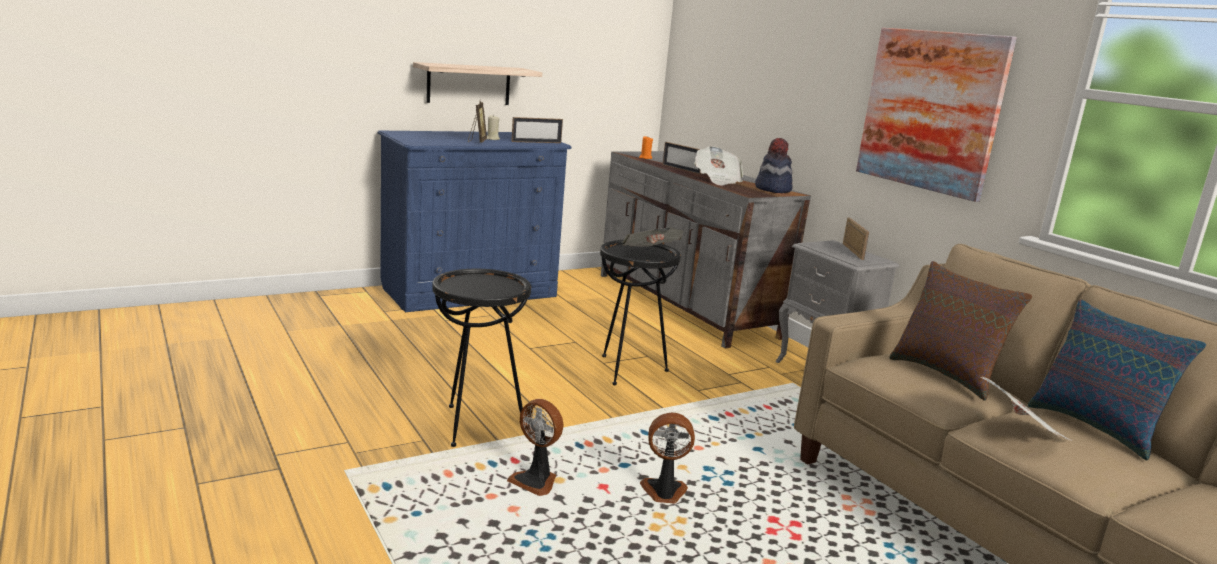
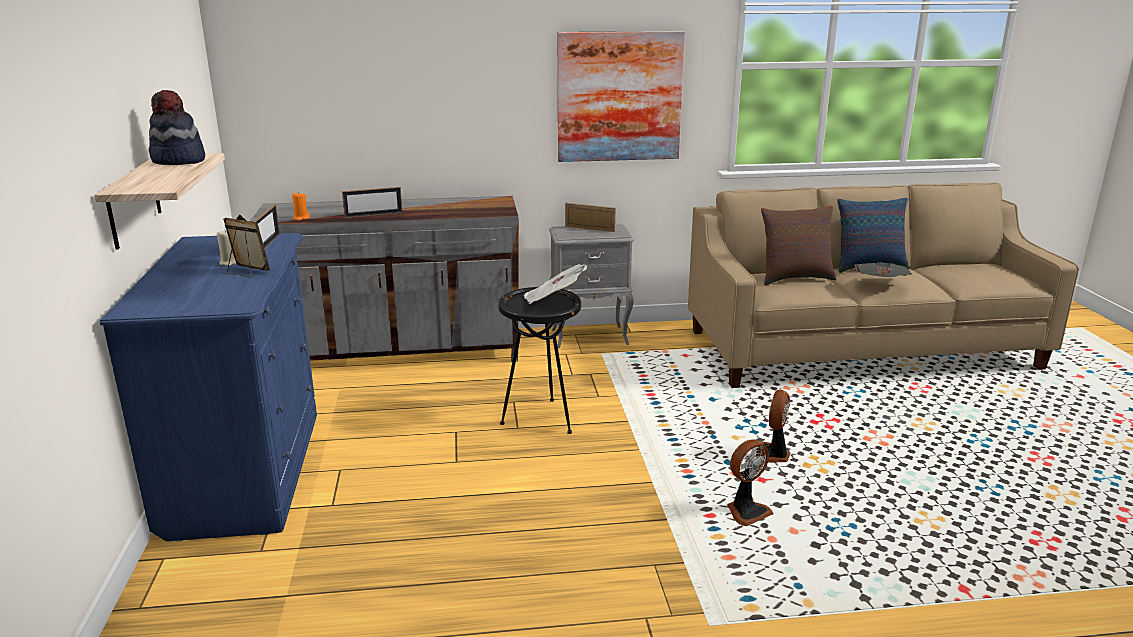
camera: 65 degrees left, 5 degrees up
(476, 425) = (630, 526): black side table -> none
(717, 180) = (437, 212): newspaper -> none
(772, 189) = (485, 202): hat -> hat (178, 161)

